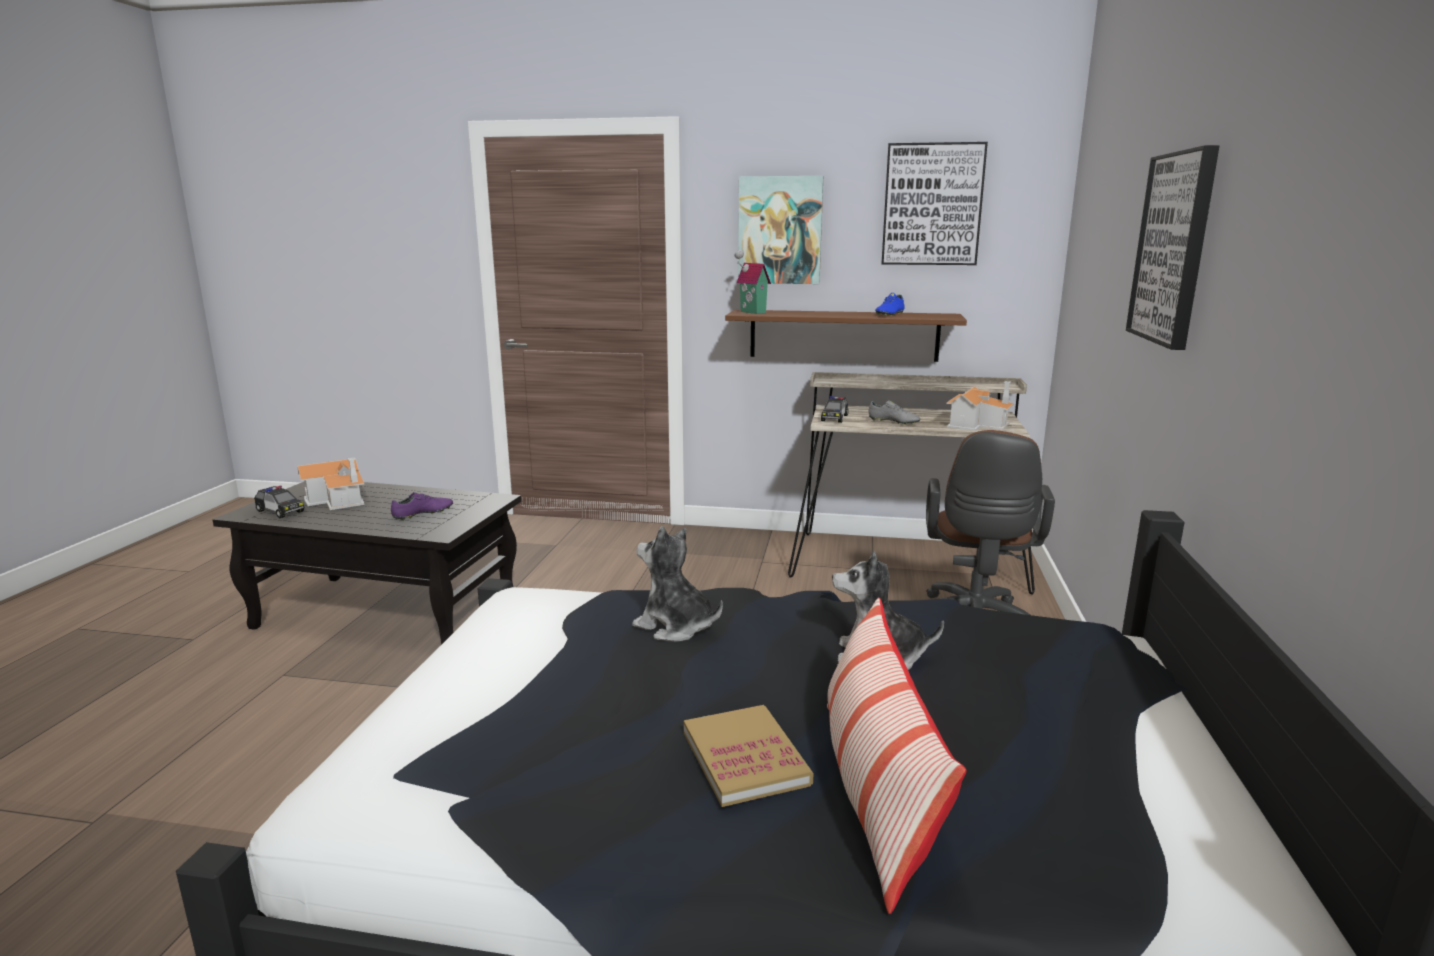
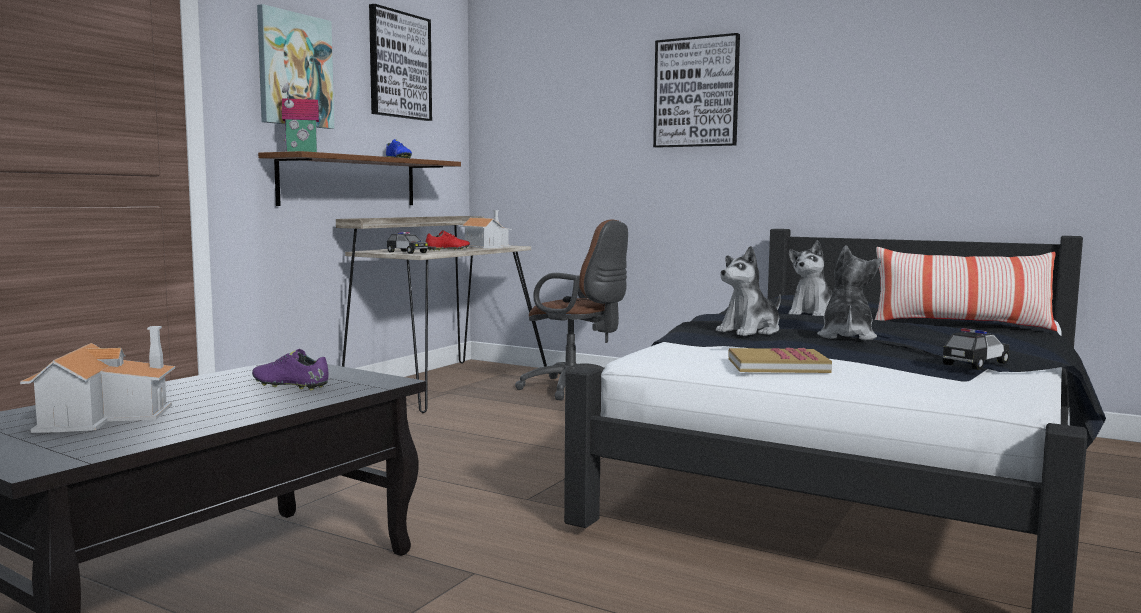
camera: 70 degrees left, 10 degrees down
(280, 511) = (87, 443): toy car -> toy car (975, 364)
(423, 514) = (290, 385): purple shoe -> purple shoe turned 45 degrees counterclockwise
(653, 686) = (846, 336): none -> plush toy
(745, 758) = (939, 330): book -> book (777, 365)
(893, 422) = (447, 250): grey shoe -> red shoe

